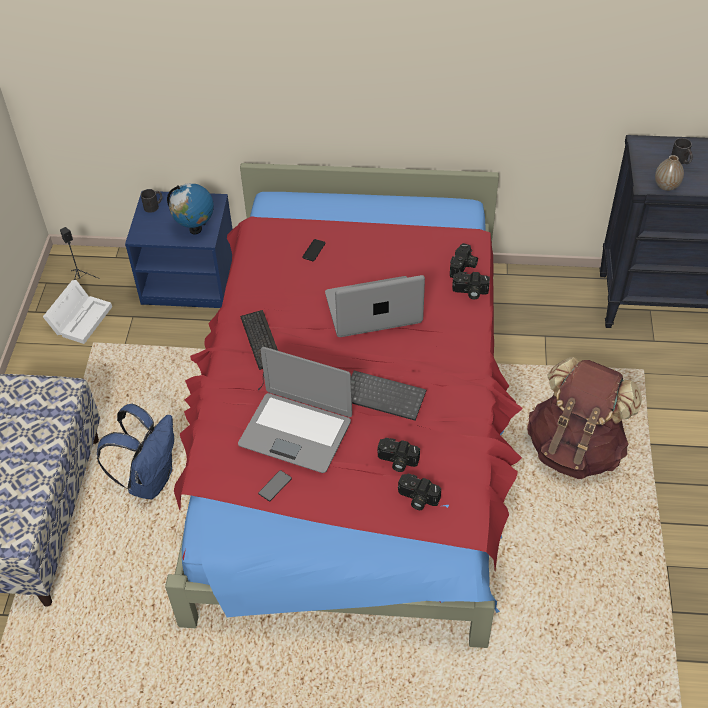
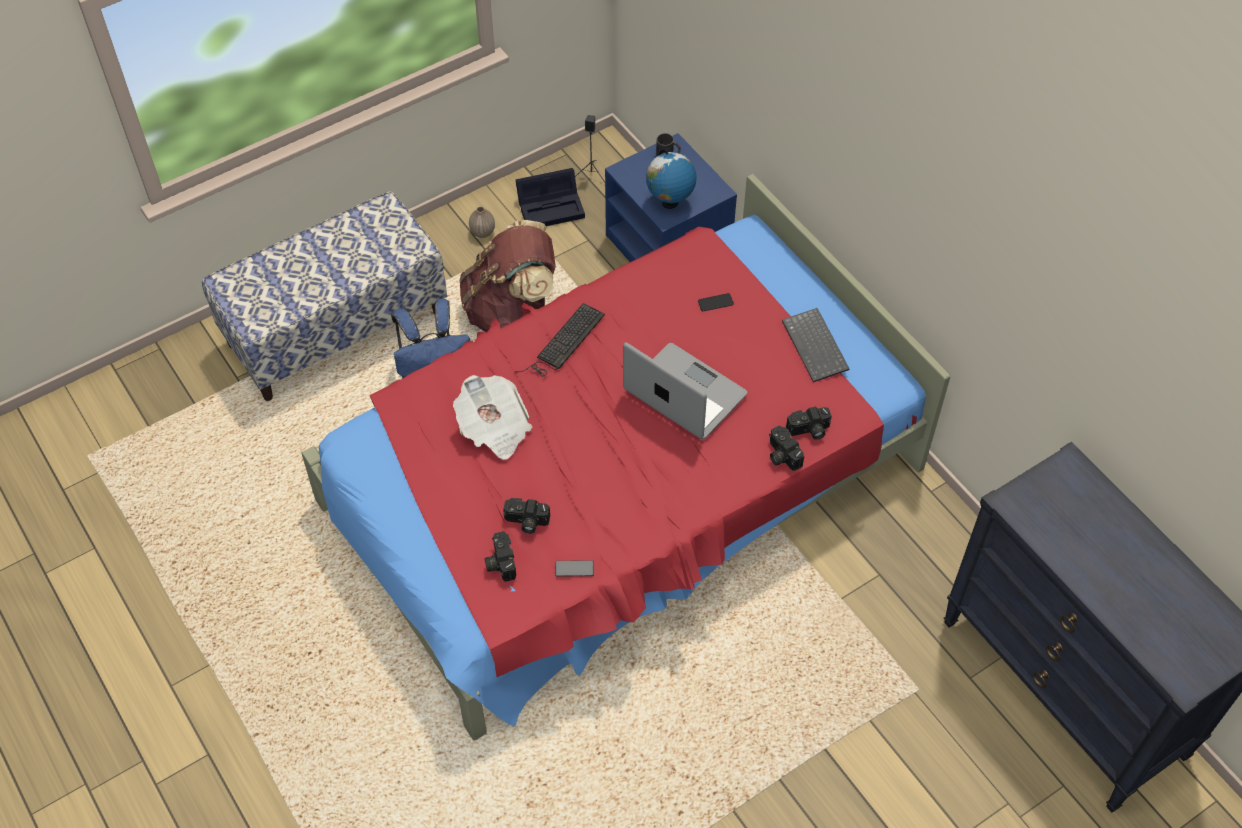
camera: 50 degrees right, 5 degrees up
(81, 318) = (552, 206): white storage box -> black storage box
(275, 486) = (427, 452): phone -> phone (574, 569)
(296, 432) = (494, 428): laptop -> newspaper
(385, 396) = (590, 467): keyboard -> keyboard (817, 346)
(397, 461) = (526, 522): camera -> camera turned 60 degrees counterclockwise
(575, 448) = (758, 685): brown backpack -> brown backpack (512, 312)
(666, 186) = (1024, 519): vase -> vase (482, 232)
(681, 161) = (1080, 512): black mug -> none

